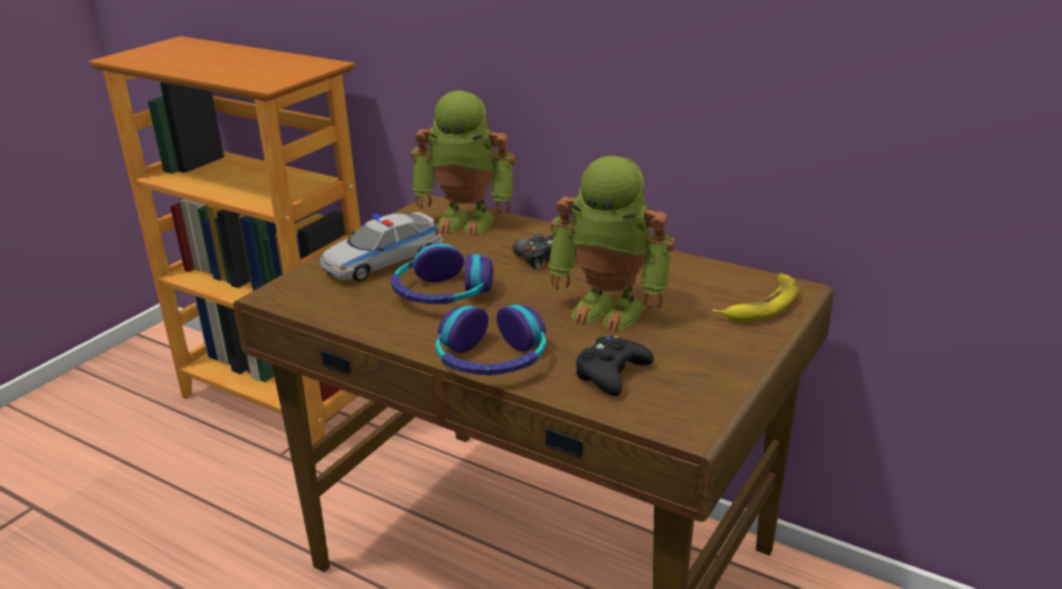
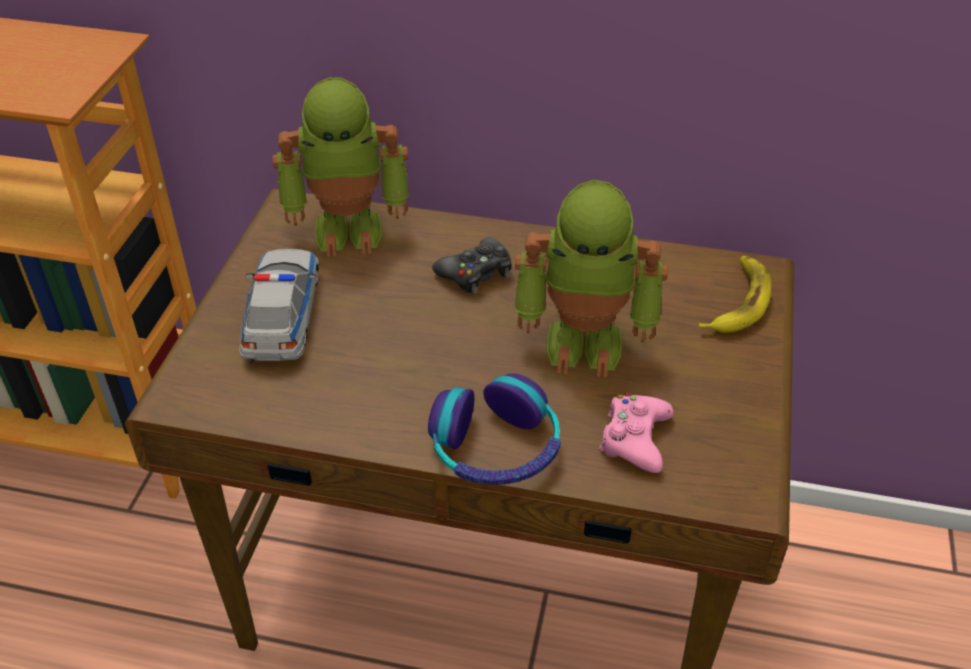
camera: 20 degrees left, 15 degrees up
(383, 261) = (282, 315): toy car -> toy car turned 150 degrees clockwise
(442, 294) = (383, 356): headphones -> none
(611, 374) = (635, 439): black game controller -> pink game controller

